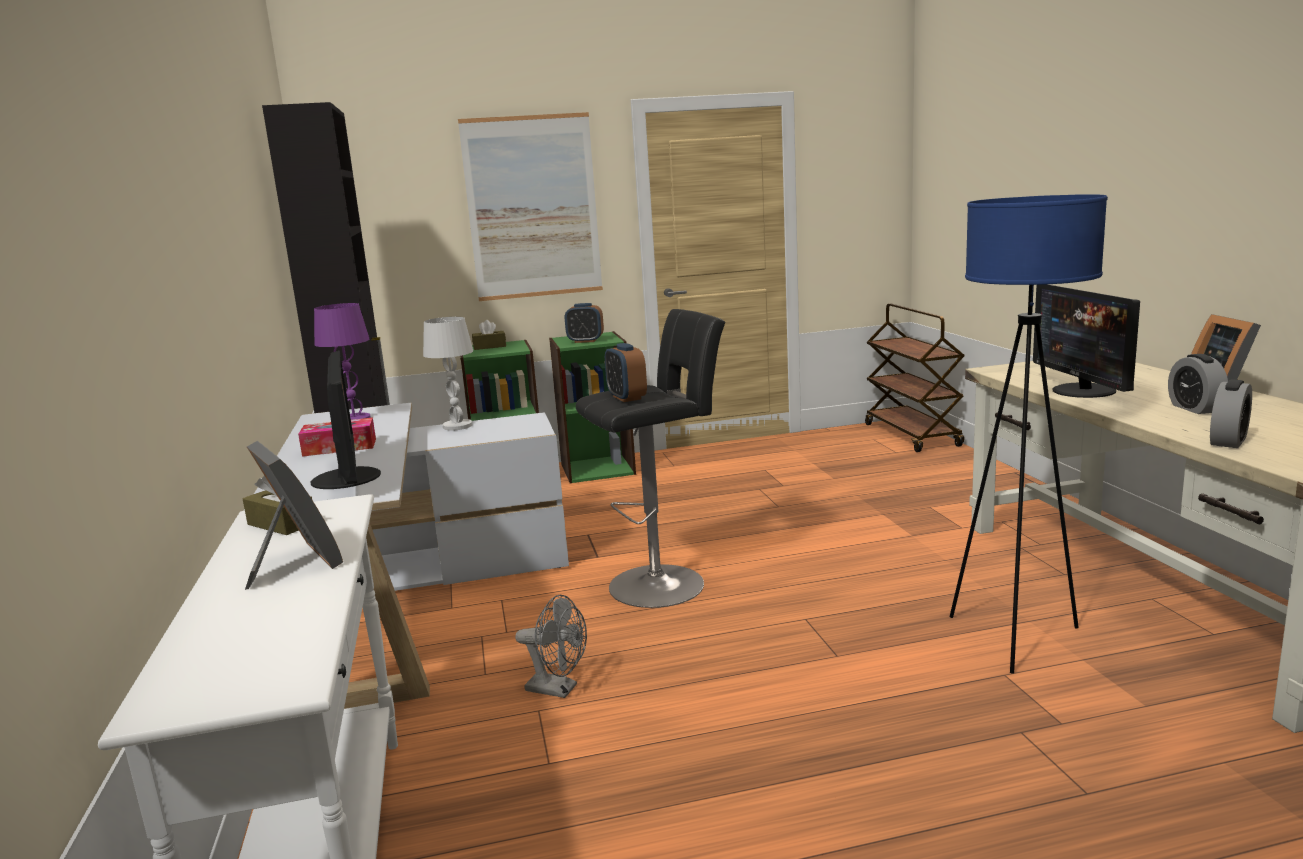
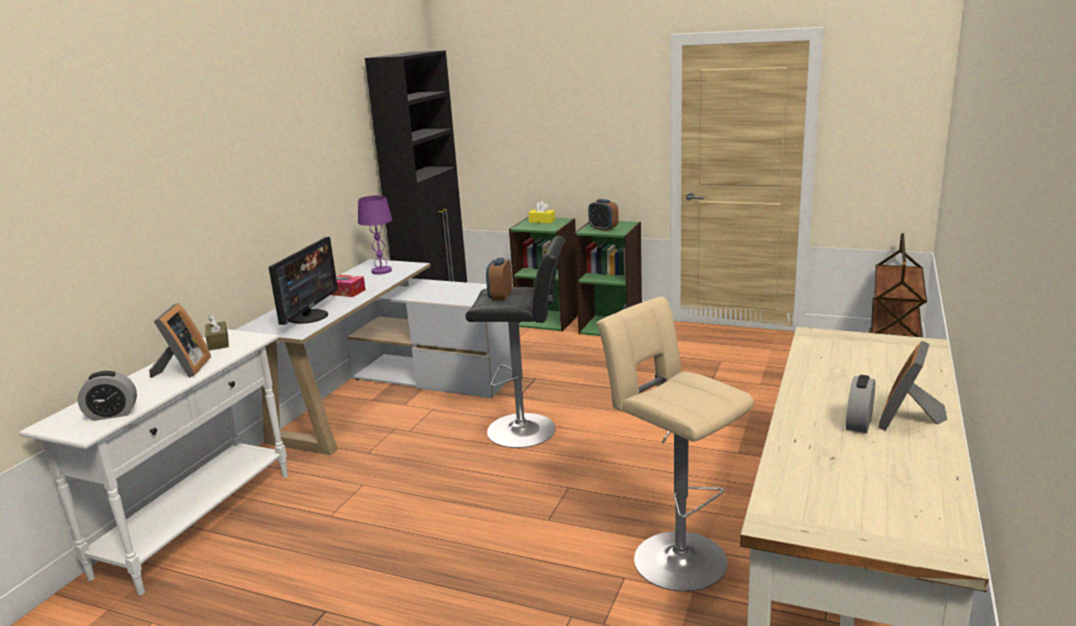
camera: 35 degrees right, 5 degrees up
(457, 426) = (450, 285): white table lamp -> none
(489, 347) = (542, 221): brown tissue box -> yellow tissue box
(532, 207) = (587, 118): picture -> none
(558, 689) = (386, 476): grey fan -> none
(1014, 638) = (674, 557): blue floor lamp -> beige stool
(1083, 391) = (822, 377): monitor -> none
(1228, 441) = (795, 462): alarm clock -> alarm clock (112, 414)

